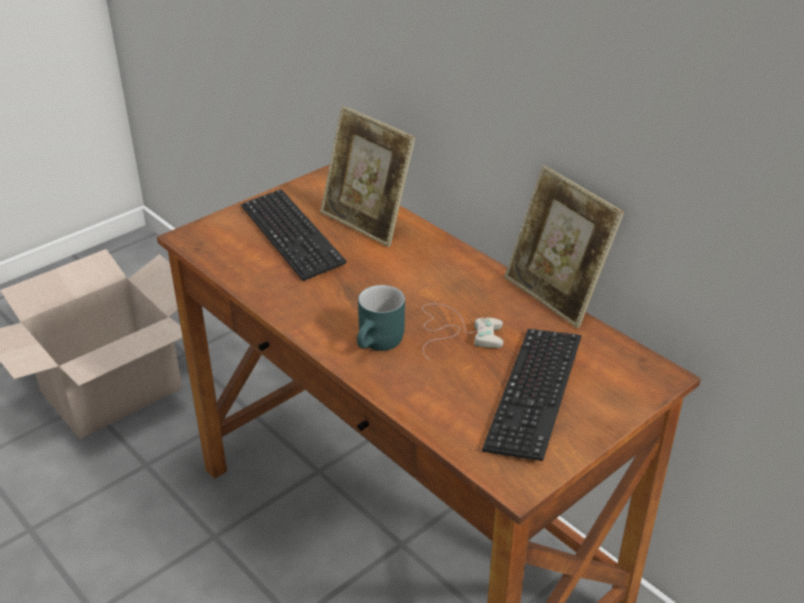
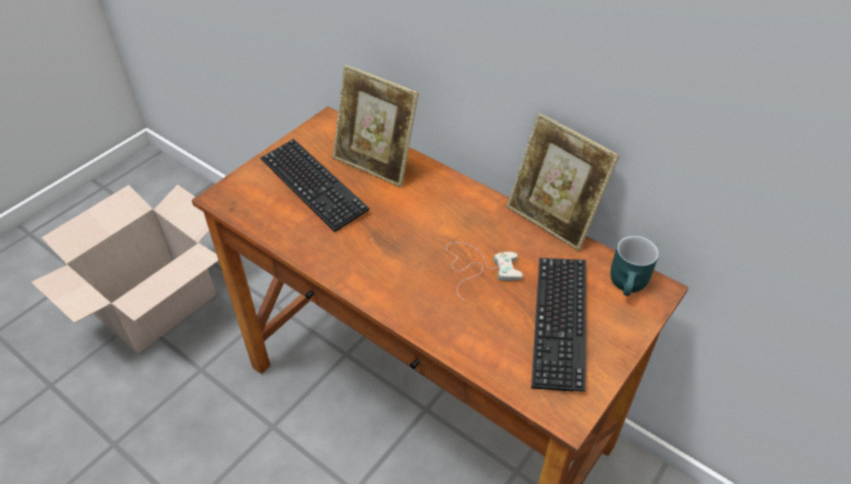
camera: 10 degrees left, 10 degrees up
(380, 344) = (418, 289): turquoise mug -> turquoise mug (630, 285)

